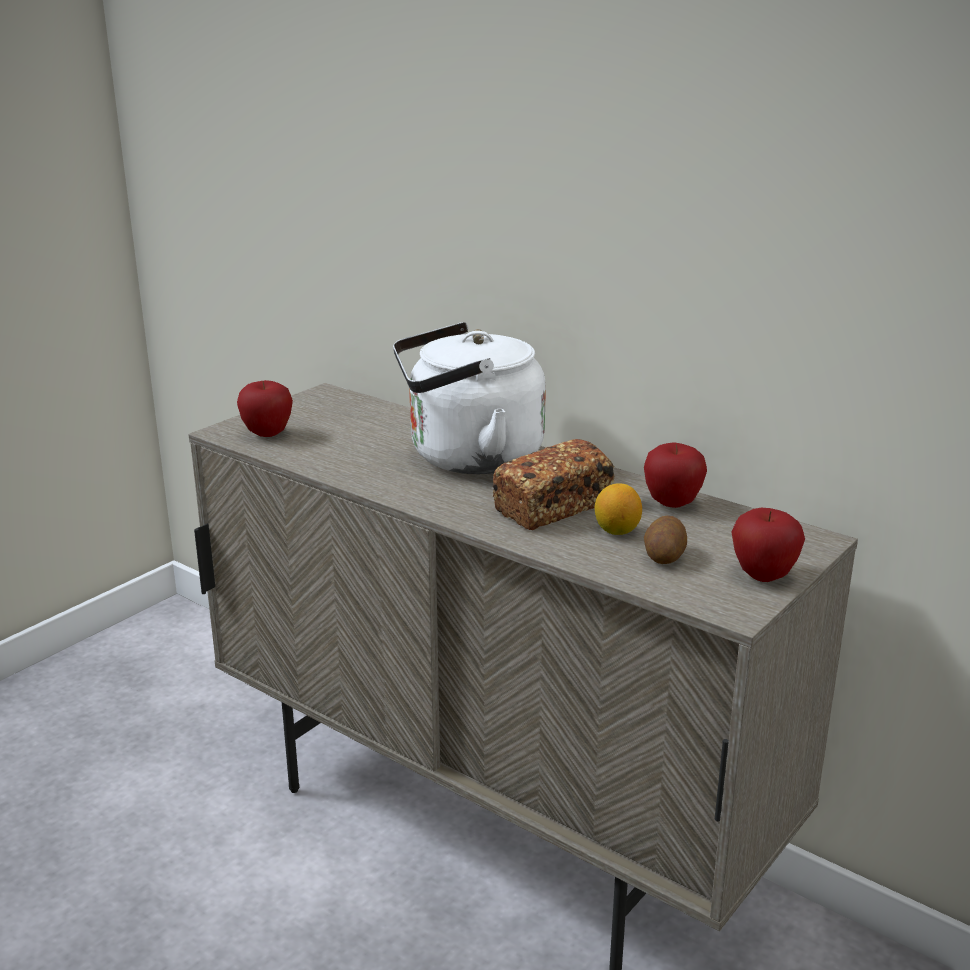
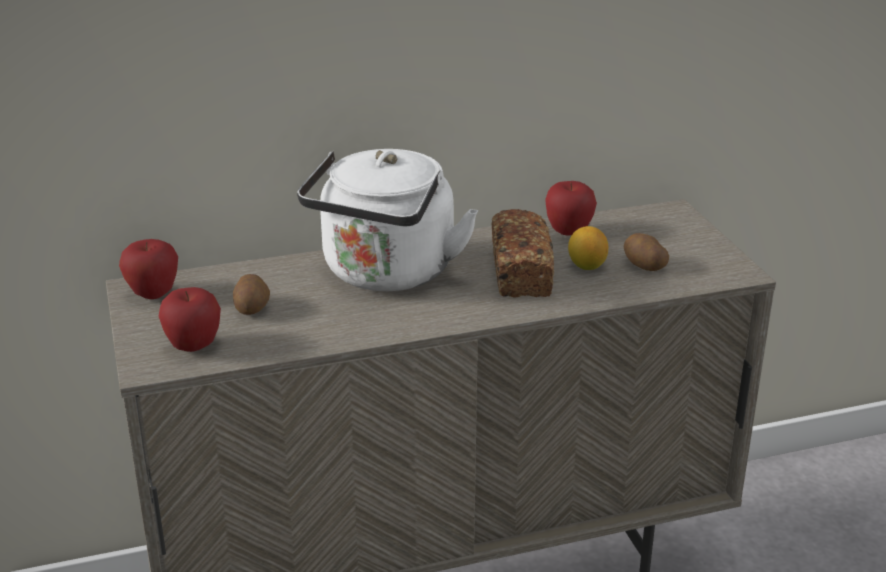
camera: 55 degrees left, 5 degrees up
(347, 433) = (252, 308): none -> potato
(763, 575) = (704, 246): apple -> apple (153, 294)

